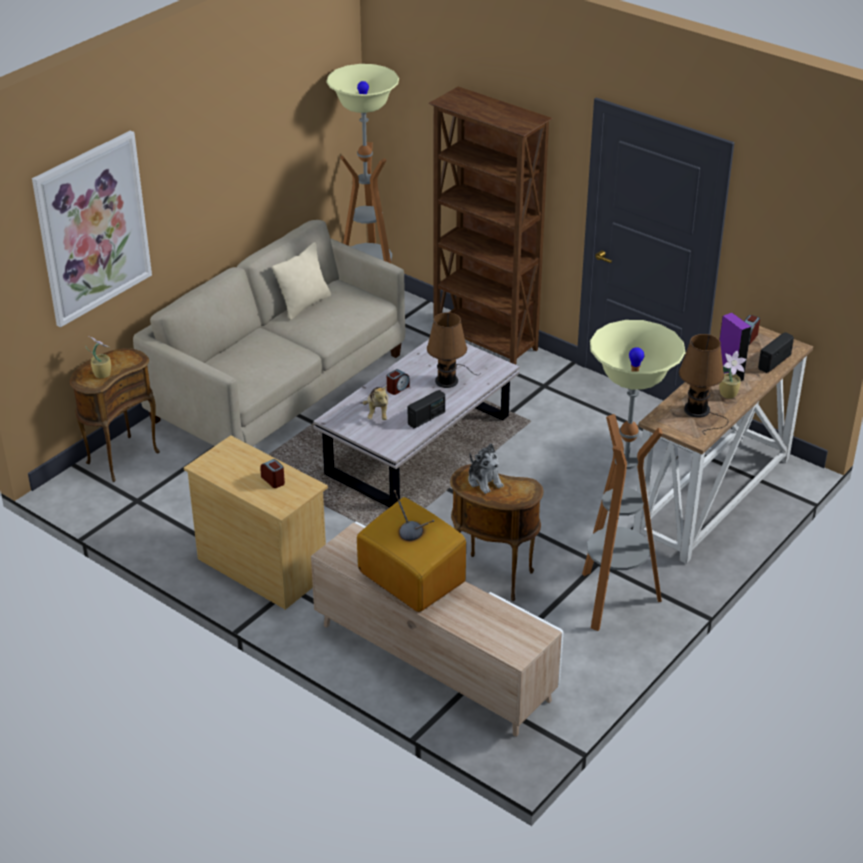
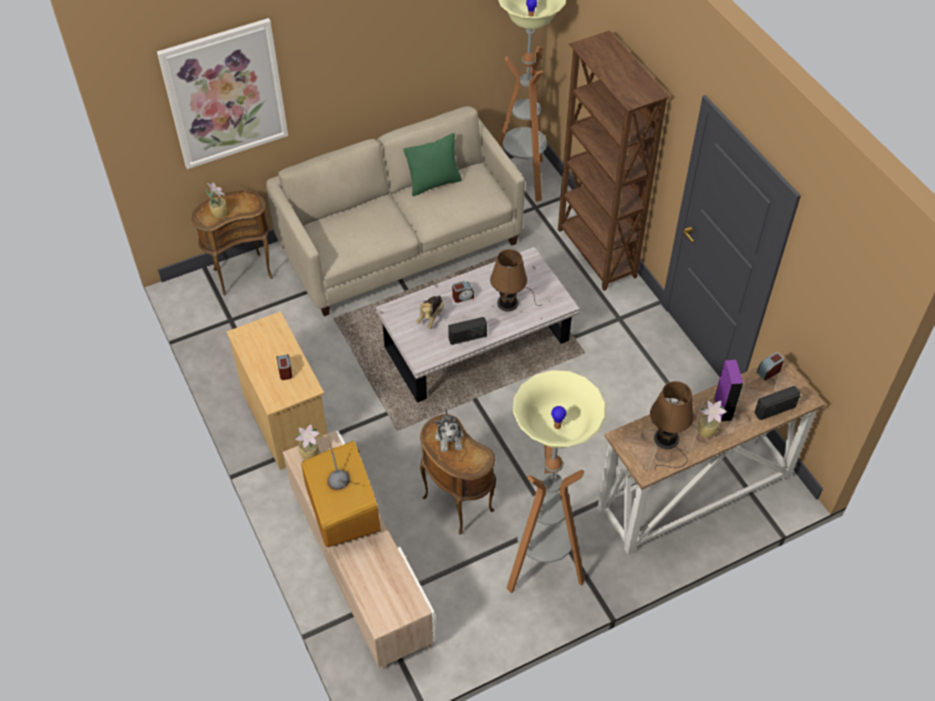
camera: 25 degrees right, 15 degrees up
(304, 305) = (434, 183): beige pillow -> green pillow
(343, 549) = (311, 455): none -> potted plant

